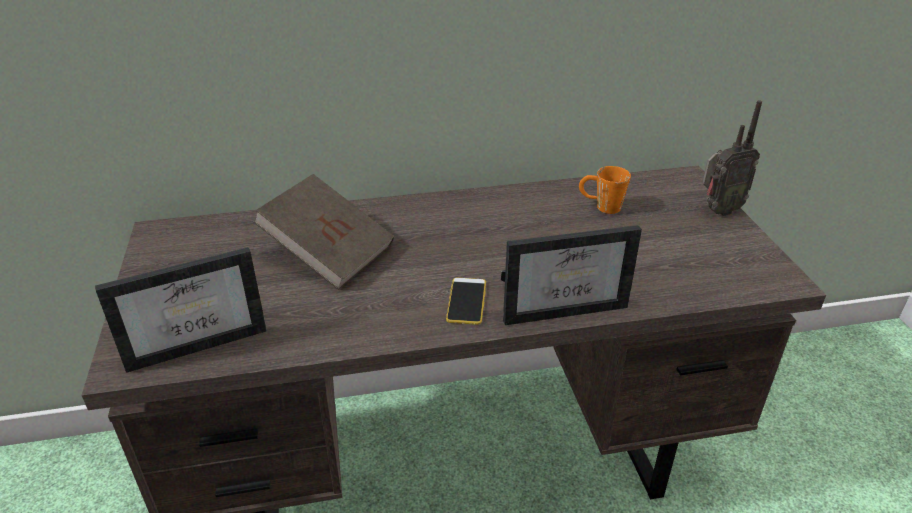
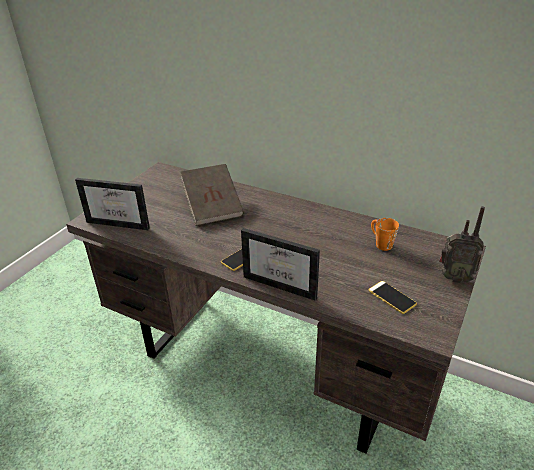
camera: 40 degrees right, 0 degrees up
(695, 261) = (392, 297): none -> phone

